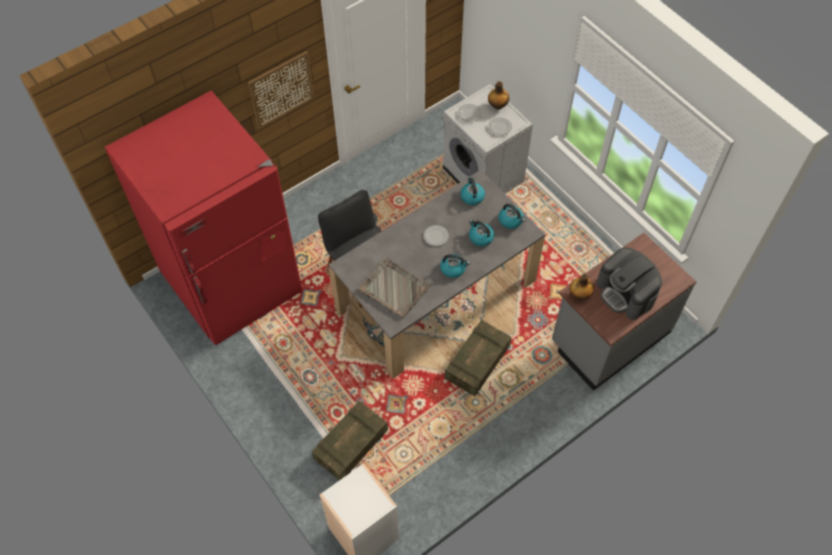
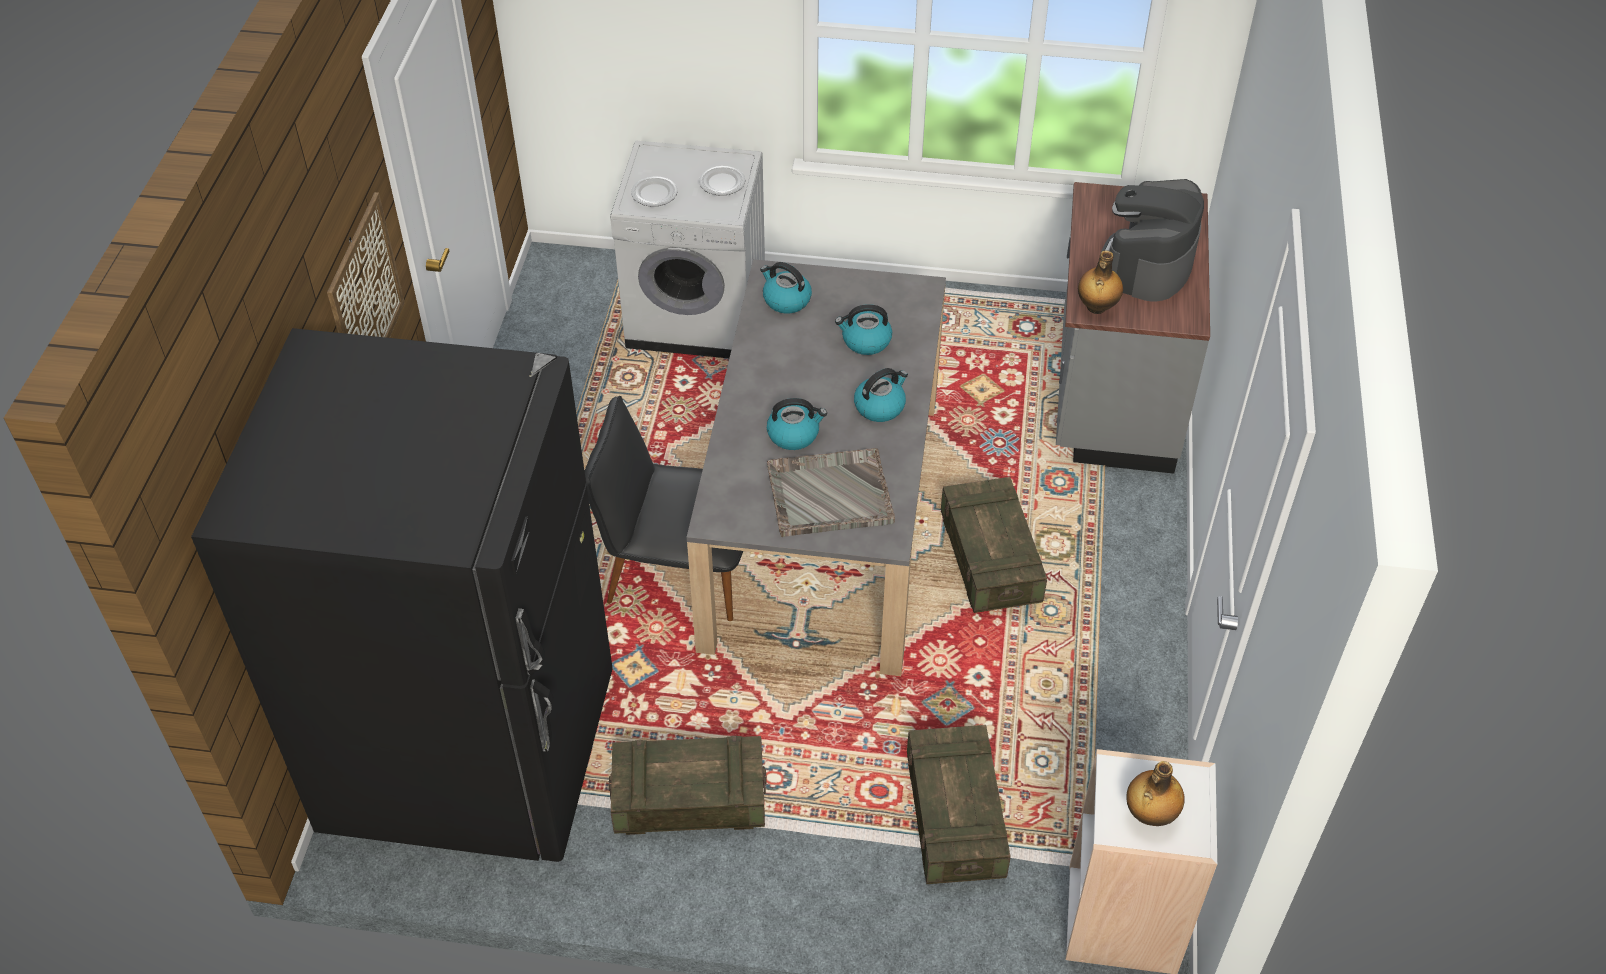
camera: 45 degrees left, 10 degrees down
(232, 281) = (470, 747): red fridge -> black fridge
(276, 359) = (689, 799): none -> crate
(436, 236) = (801, 384): plate -> none
(497, 106) = (682, 160): bottle -> bottle (1149, 814)
(511, 220) = (879, 292): kettle -> kettle (794, 434)
(625, 293) = (1147, 264): coffee machine -> coffee machine turned 105 degrees clockwise

